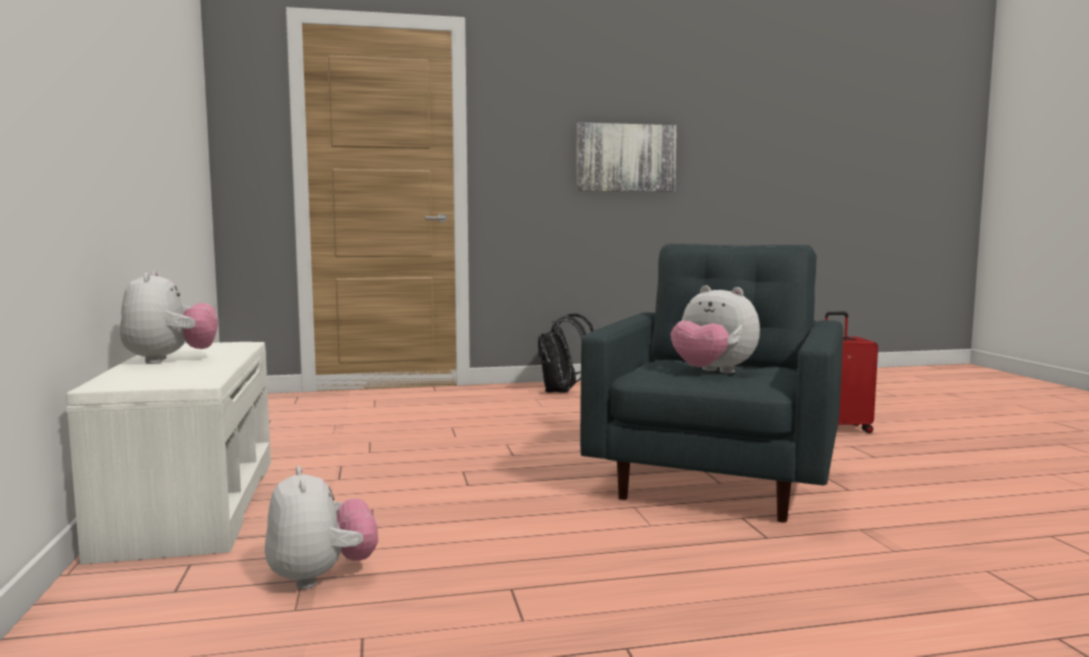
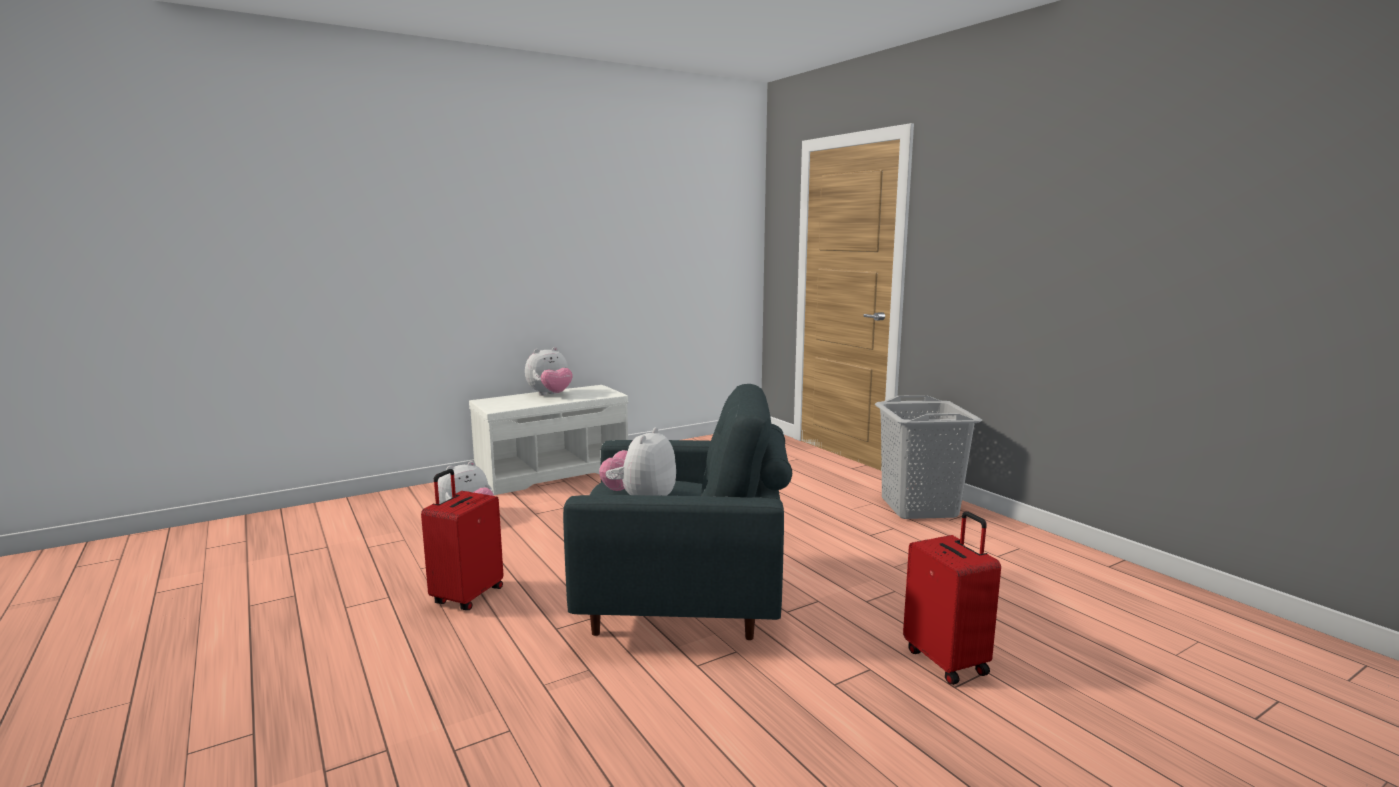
camera: 70 degrees right, 5 degrees up
(562, 391) = (918, 508): black backpack -> grey laundry basket
(625, 158) = (1054, 264): picture -> none
(655, 584) = (466, 596): none -> red suitcase

